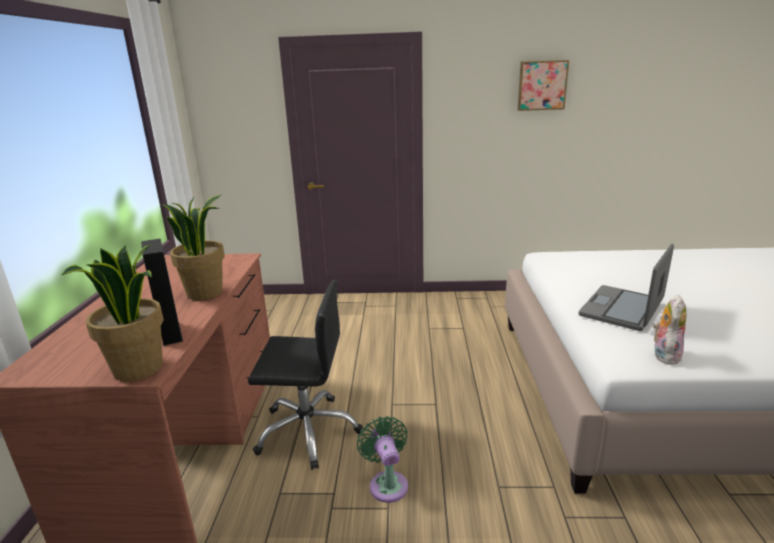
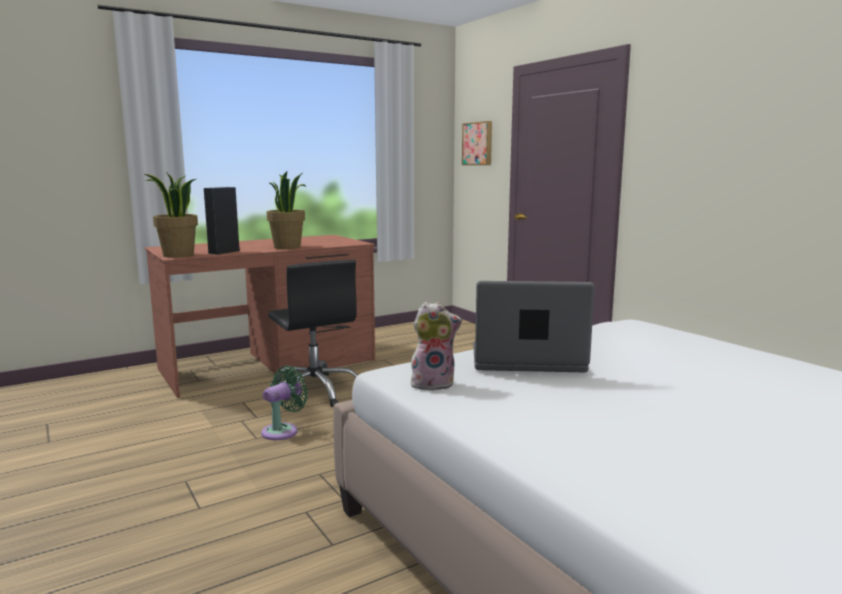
camera: 55 degrees right, 10 degrees down
(542, 85) = (768, 99): picture -> picture (478, 143)

